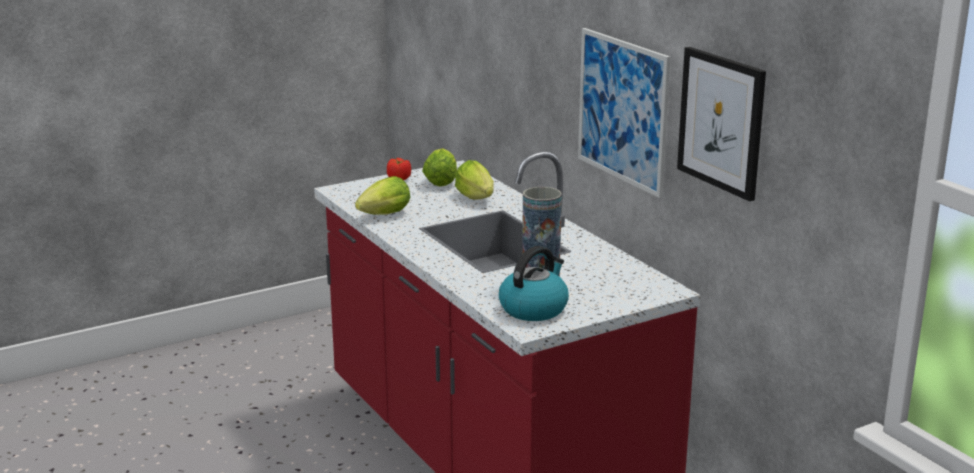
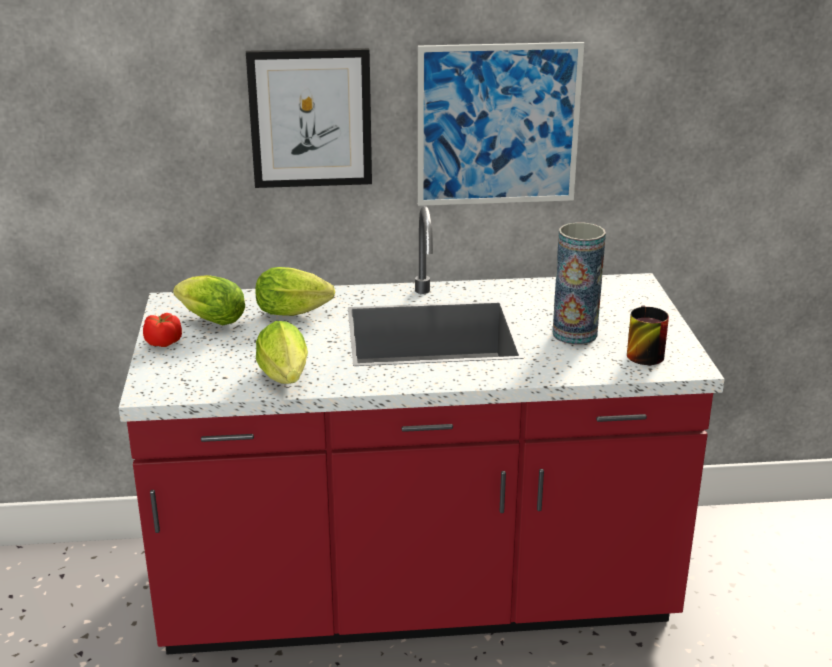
camera: 65 degrees left, 5 degrees up
(534, 308) = (640, 352): kettle -> mug
(721, 122) = (668, 90): picture -> picture (310, 118)

